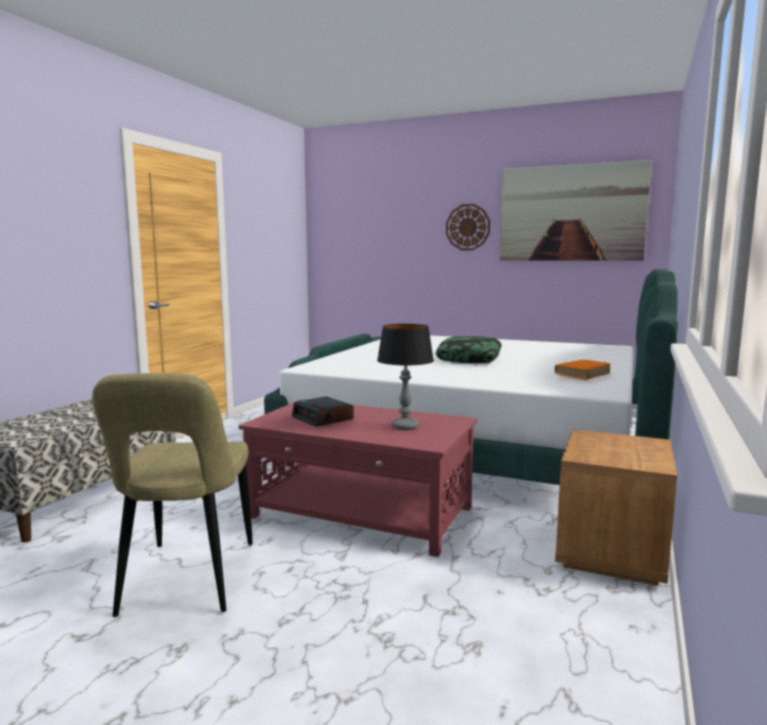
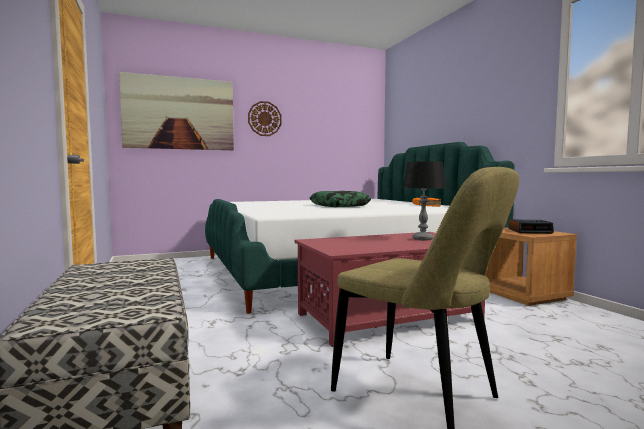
camera: 45 degrees left, 5 degrees down
(323, 418) = (363, 243): alarm clock -> alarm clock (530, 231)
(571, 213) = (333, 115): picture -> picture (179, 113)

